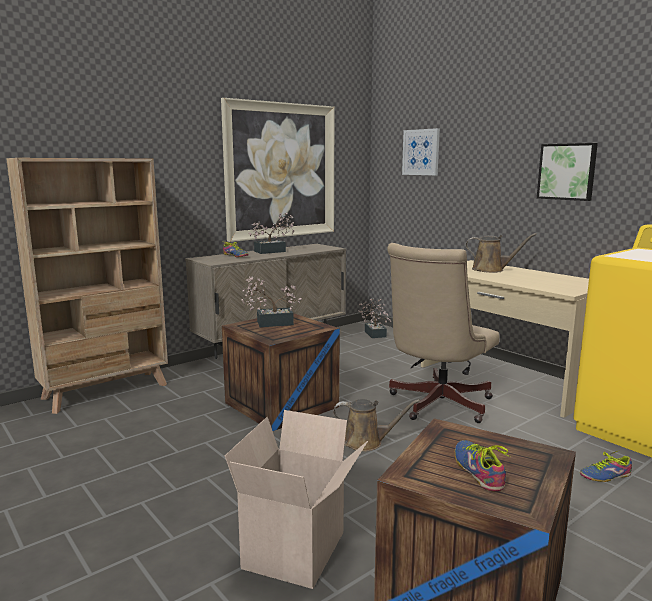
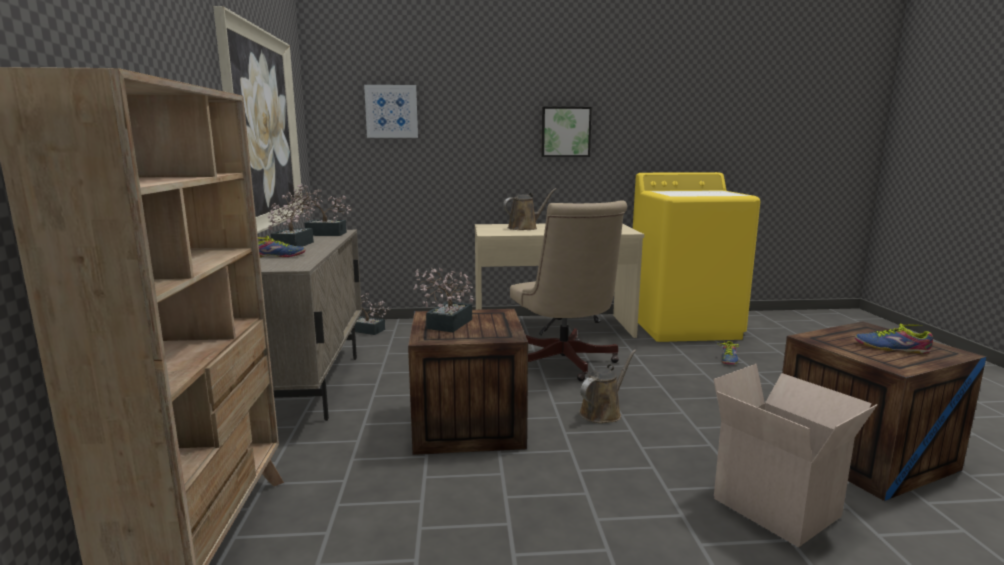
camera: 55 degrees left, 0 degrees up
(314, 248) = (321, 234): none -> potted plant

